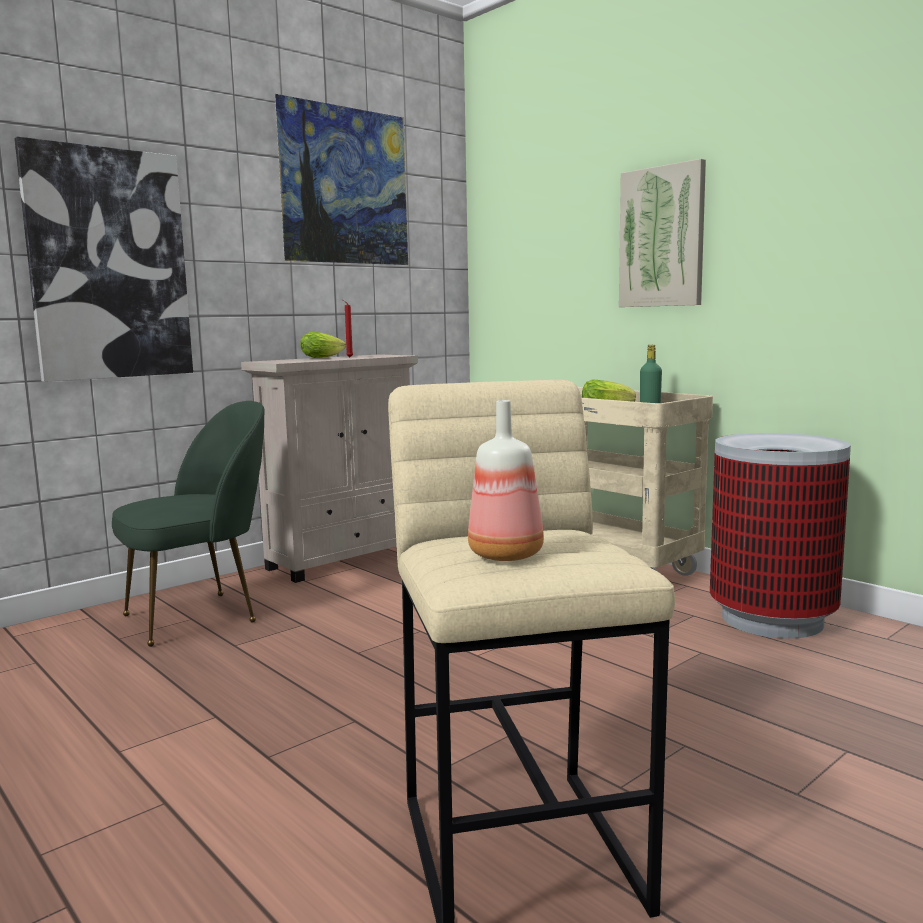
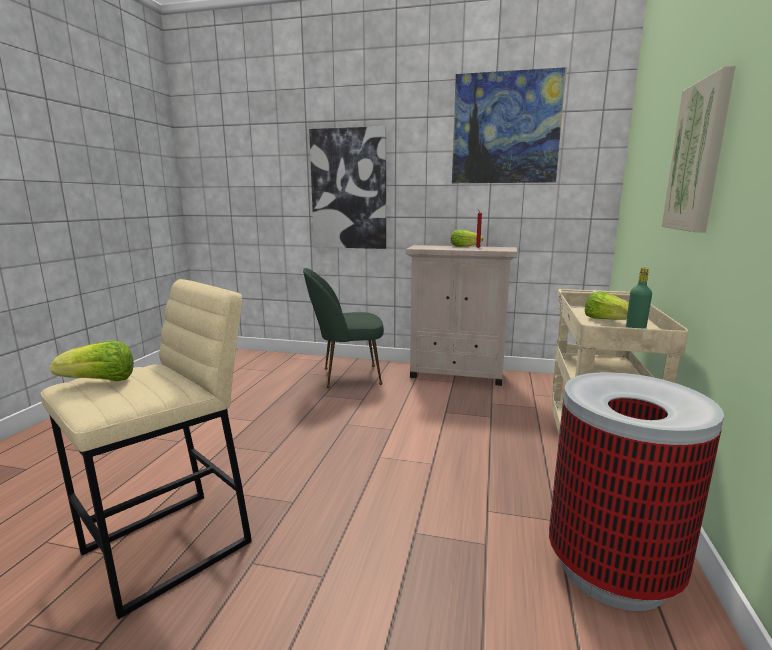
camera: 55 degrees right, 5 degrees up
(201, 616) = (345, 377): green chair -> green chair turned 150 degrees clockwise
(508, 554) = (100, 381): bottle -> lettuce

